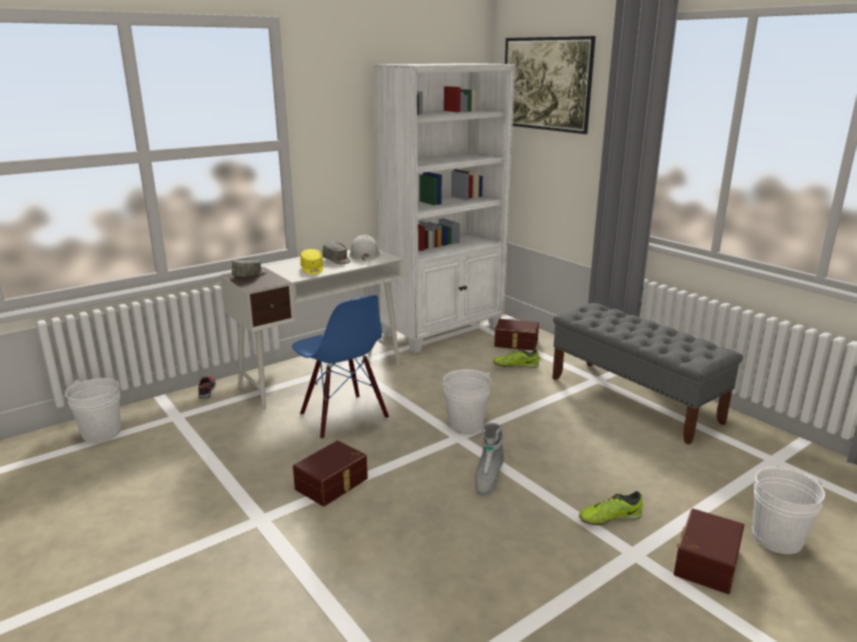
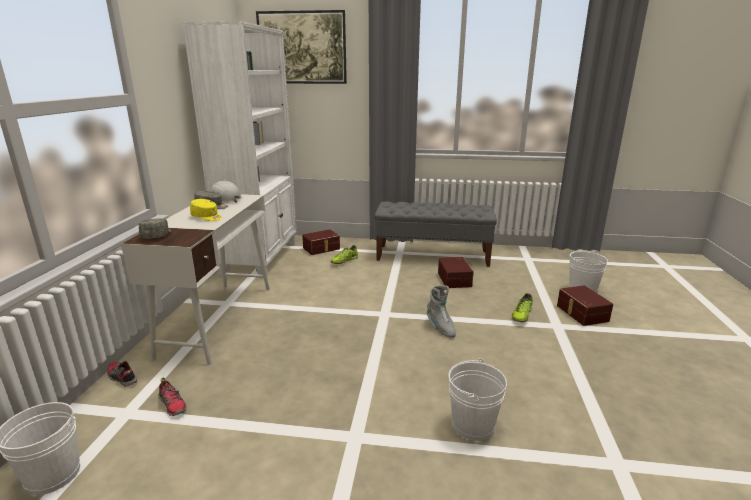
camera: 45 degrees left, 0 degrees up
(203, 426) = (173, 405): none -> shoe
(333, 484) = (361, 382): brown storage box -> brown storage box (455, 279)
(343, 416) = (287, 338): blue chair -> none
(466, 423) = (374, 304): white bucket -> white bucket (472, 425)

